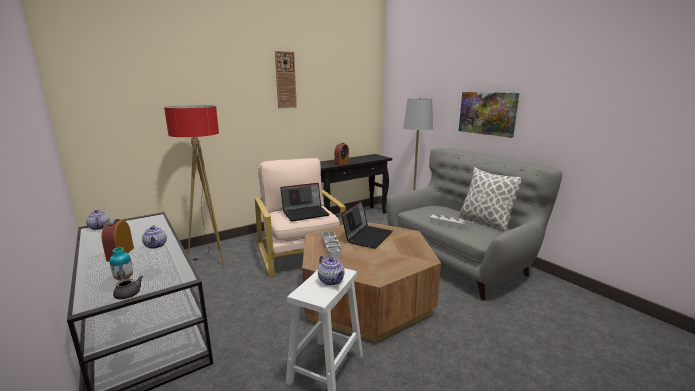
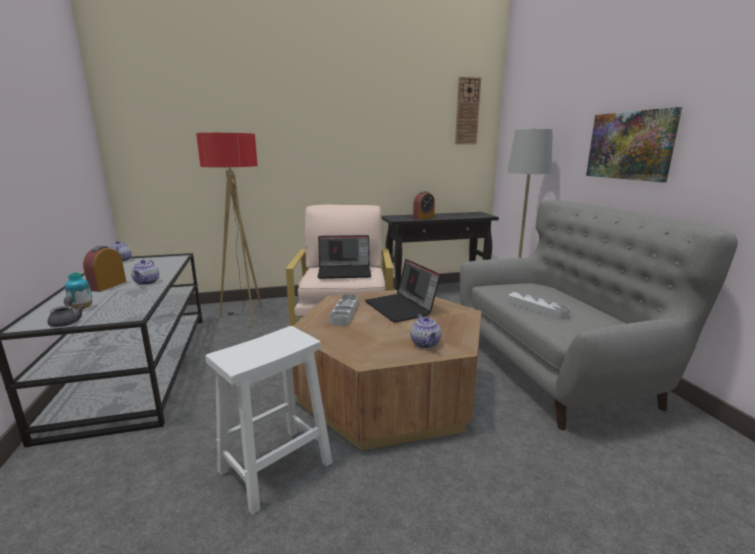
camera: 20 degrees right, 0 degrees up
(285, 80) = (357, 108): wall clock -> wall clock (467, 111)
(331, 281) = (276, 347): teapot -> teapot (425, 344)
(367, 236) = (401, 308): laptop -> laptop turned 105 degrees clockwise
(485, 221) = (601, 312): pillow -> none

